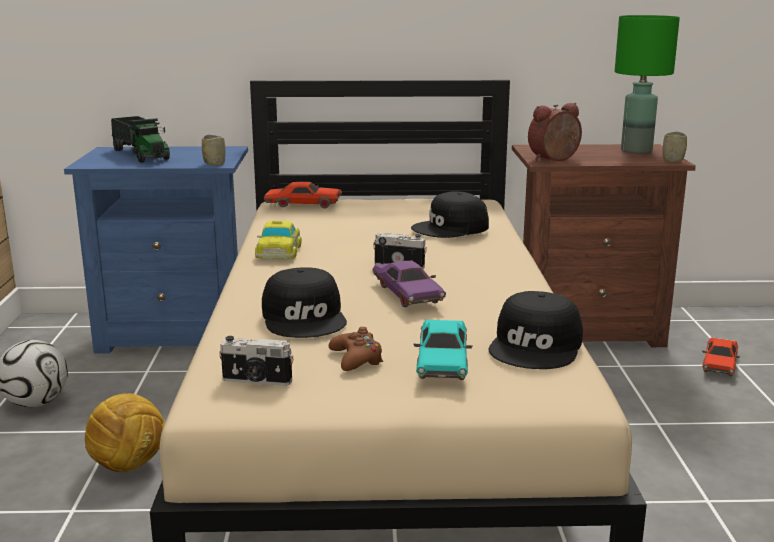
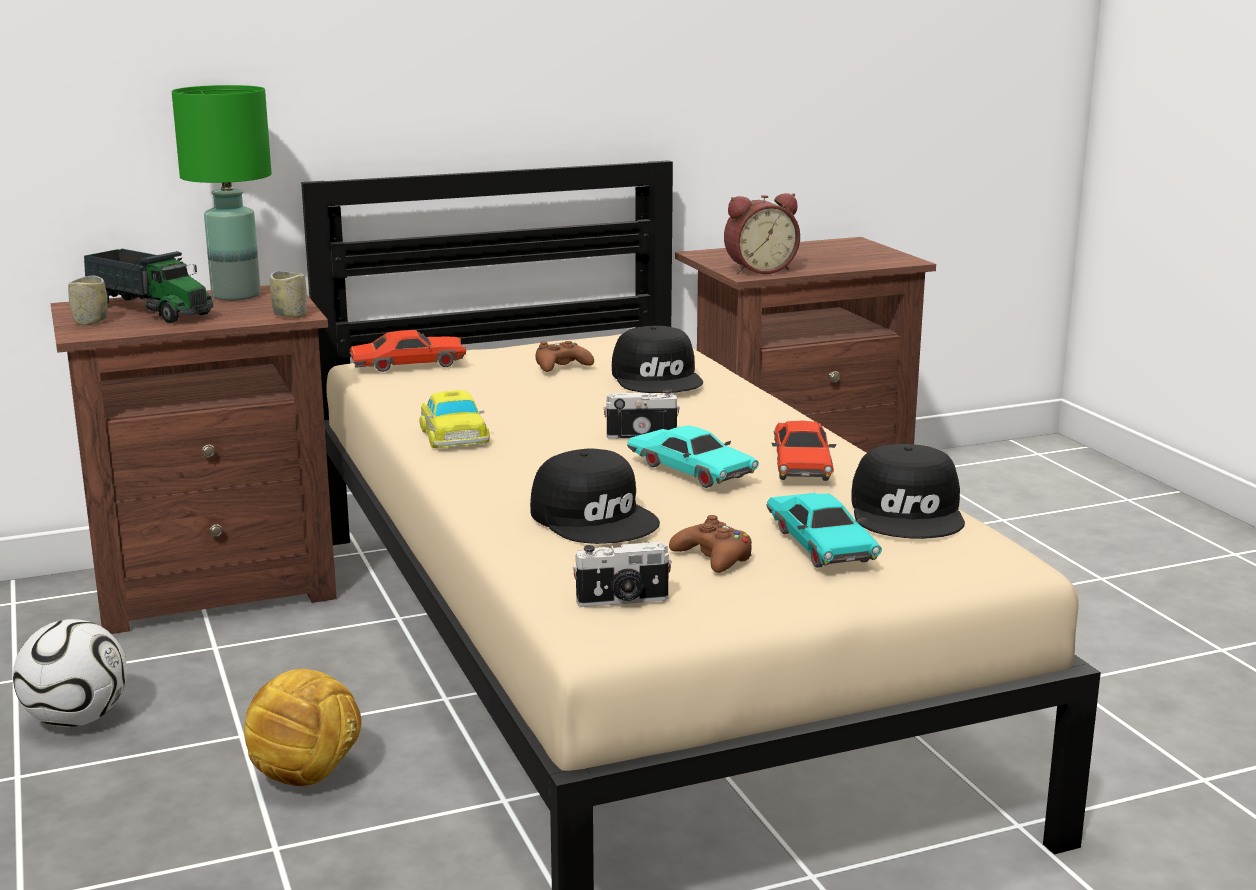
camera: 20 degrees left, 0 degrees up
(178, 333) = (215, 586): blue nightstand -> brown nightstand
(397, 214) = (561, 366): none -> brown game controller
(407, 293) = (690, 470): purple toy car -> turquoise toy car
(451, 228) = (658, 378): black cap -> black cap turned 60 degrees counterclockwise
(555, 160) = (759, 270): alarm clock -> alarm clock turned 150 degrees counterclockwise
(636, 151) = (844, 249): green table lamp -> green table lamp (235, 296)
(673, 160) = (903, 259): cup -> cup (90, 322)
(719, 364) = (983, 522): red toy car -> red toy car (801, 464)

